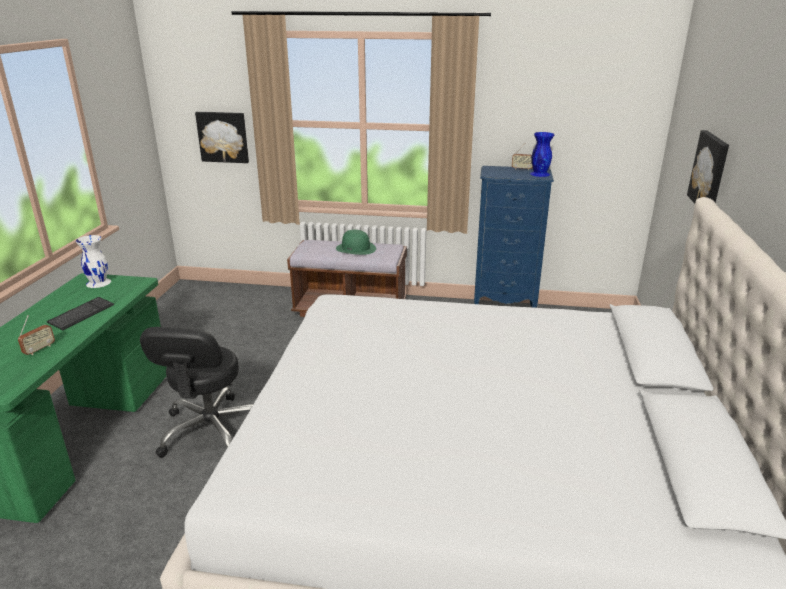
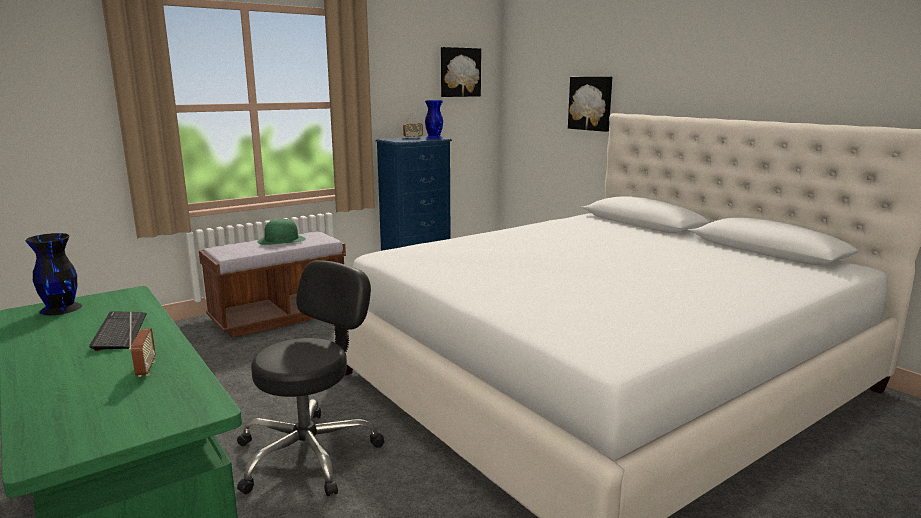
camera: 45 degrees left, 10 degrees down
(98, 282) = (60, 308): white vase -> black vase
(210, 434) = (312, 451): black office chair -> black office chair turned 105 degrees counterclockwise
(223, 137) = (61, 133): picture -> picture (459, 72)

